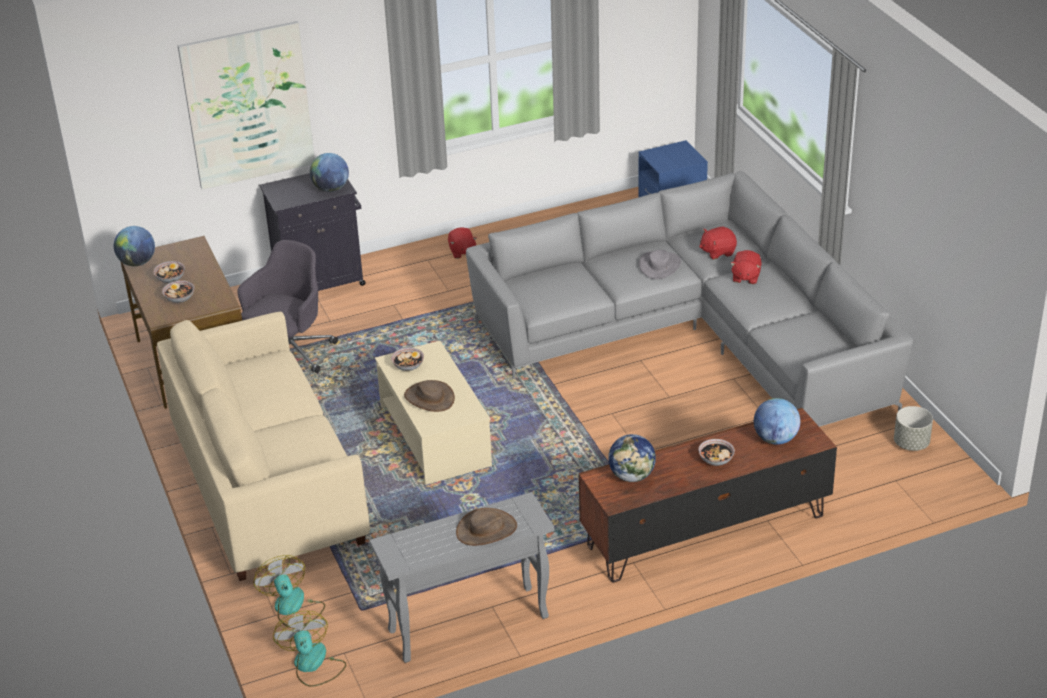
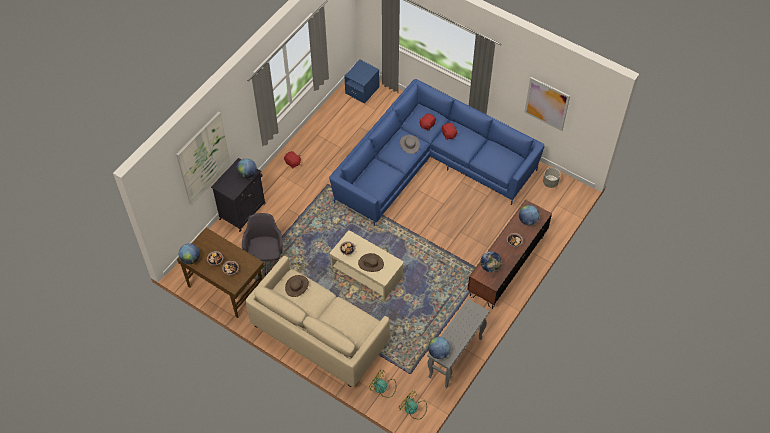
camera: 35 degrees left, 20 degrees up
(394, 545) = (438, 352): none -> globe
(486, 530) = (466, 326): brown hat -> brown hat (297, 286)
(696, 336) = (430, 165): grey sofa -> blue sofa
(933, 237) = (547, 103): none -> picture

